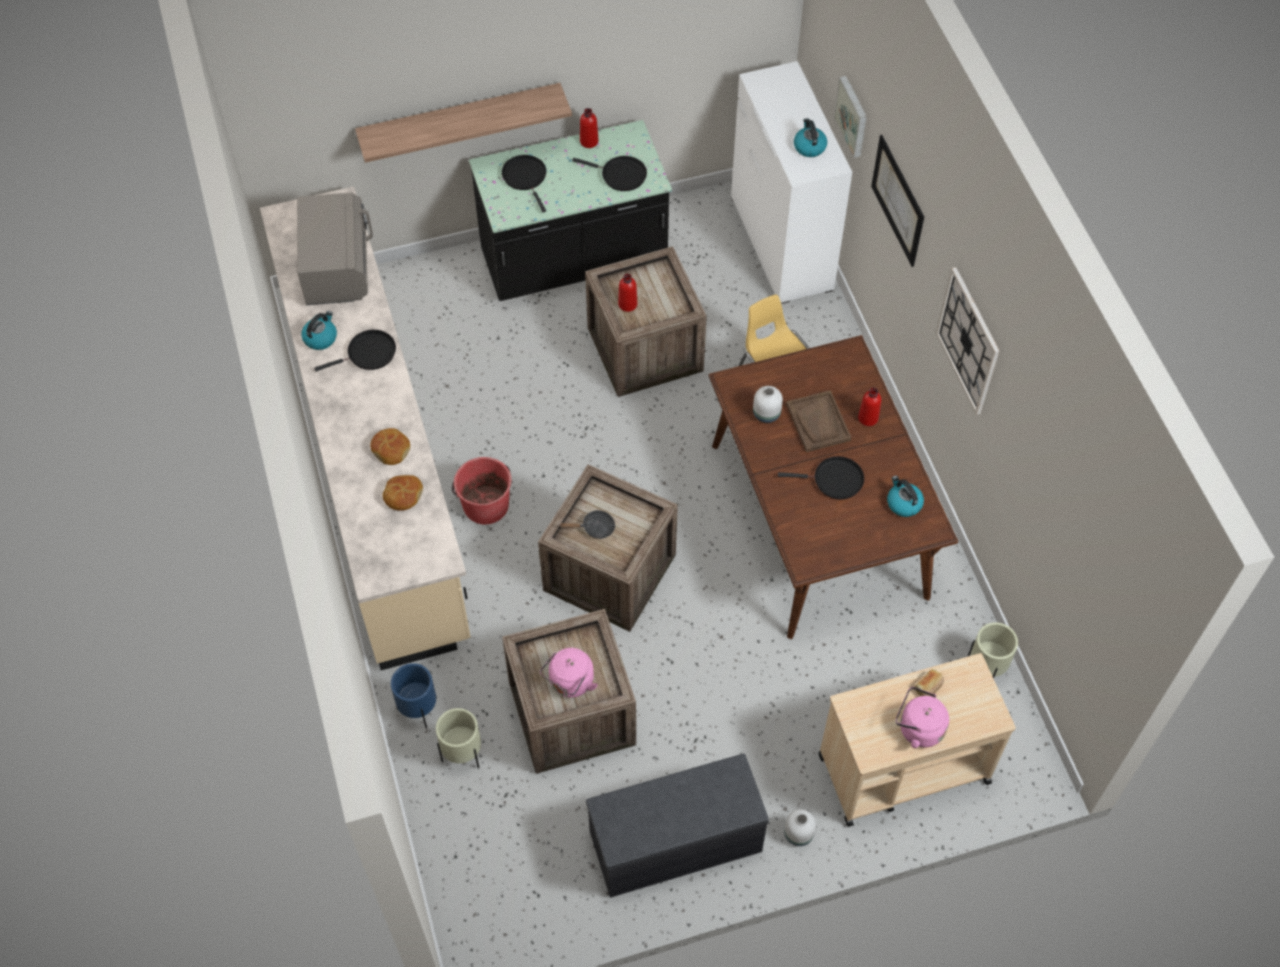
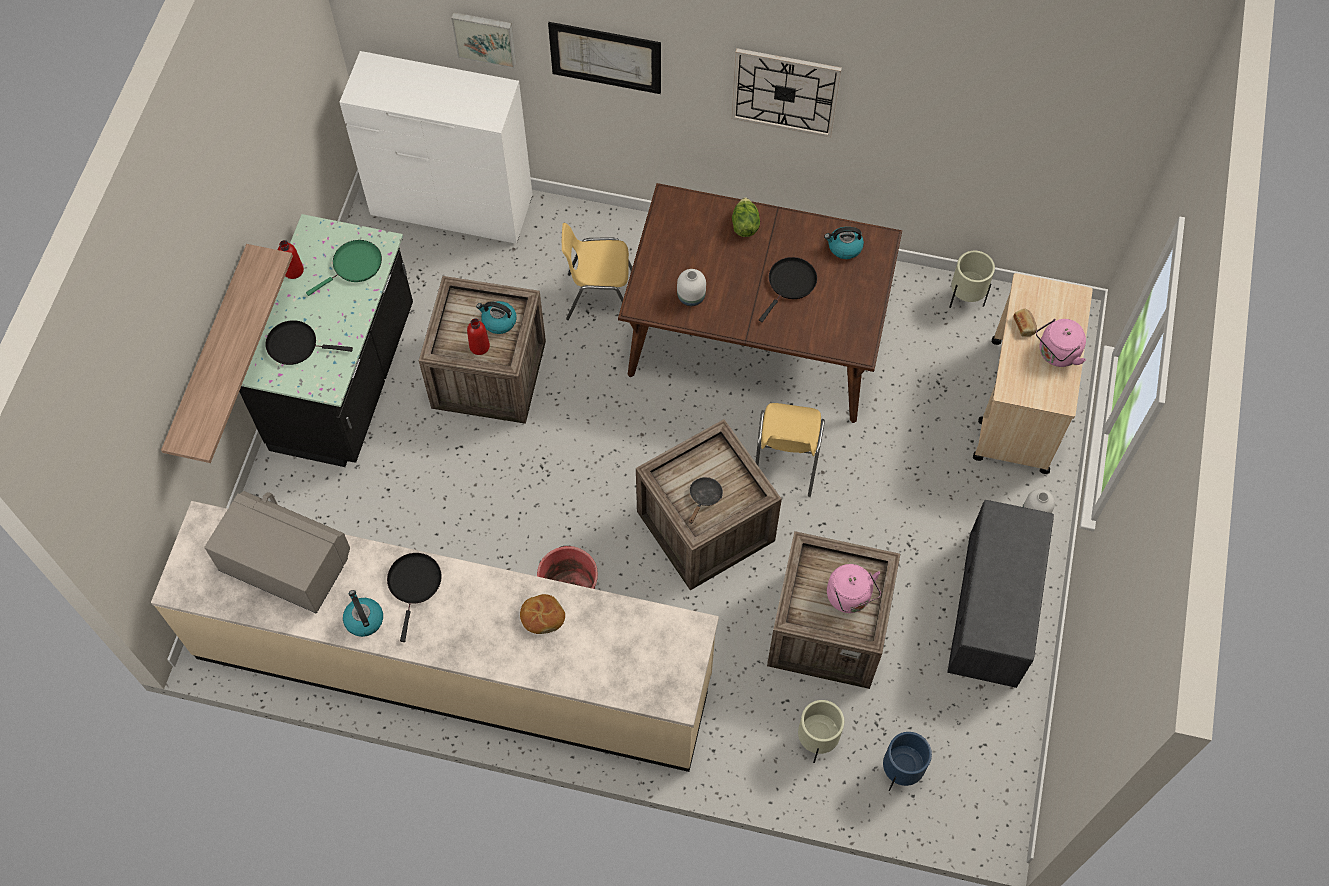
camera: 60 degrees left, 5 degrees up
(403, 495) = (602, 631): bread -> none
(418, 710) = (750, 758): blue planter -> blue planter (900, 772)
(620, 175) = (355, 266): black frying pan -> green frying pan
(711, 602) = (785, 462): none -> yellow chair
(809, 146) = (466, 96): kettle -> kettle (498, 321)
(818, 422) = (725, 263): brown tray -> none
(868, 418) = (744, 225): red bottle -> lettuce

